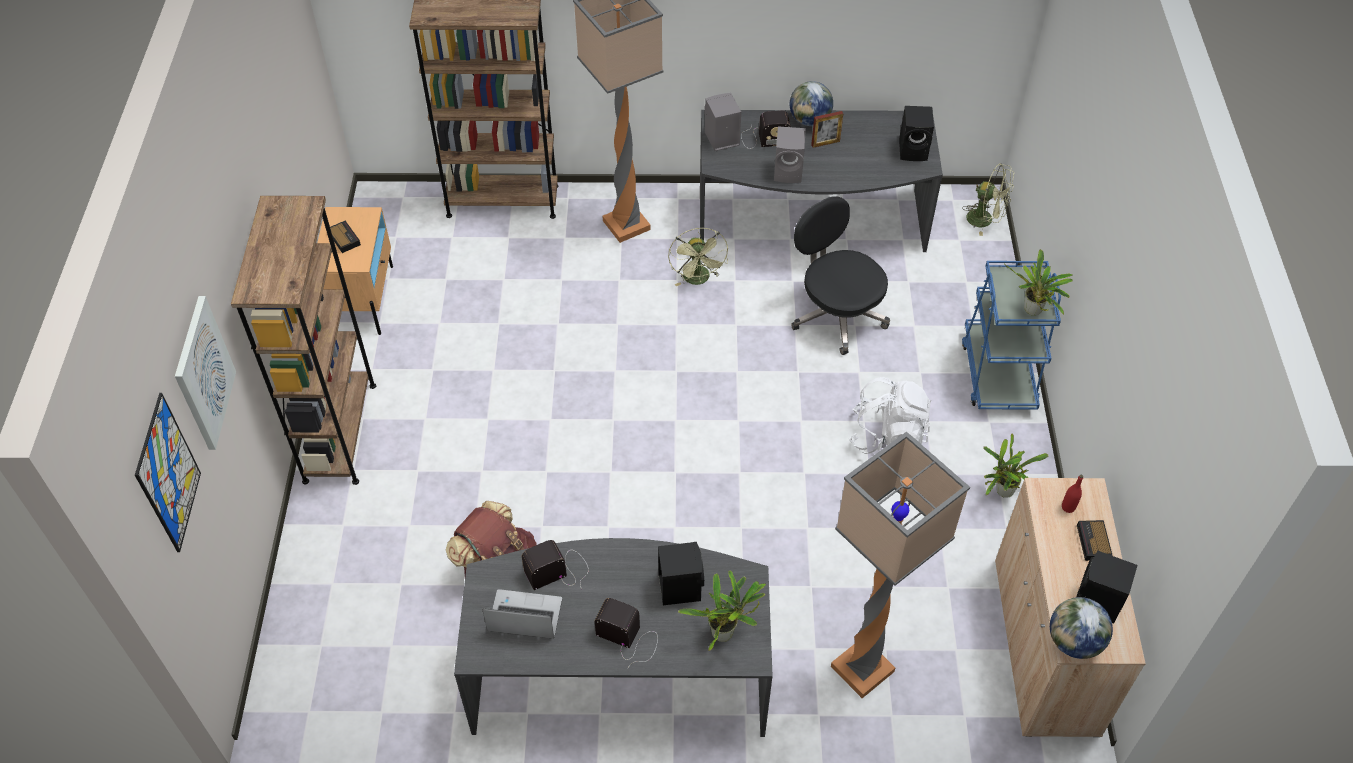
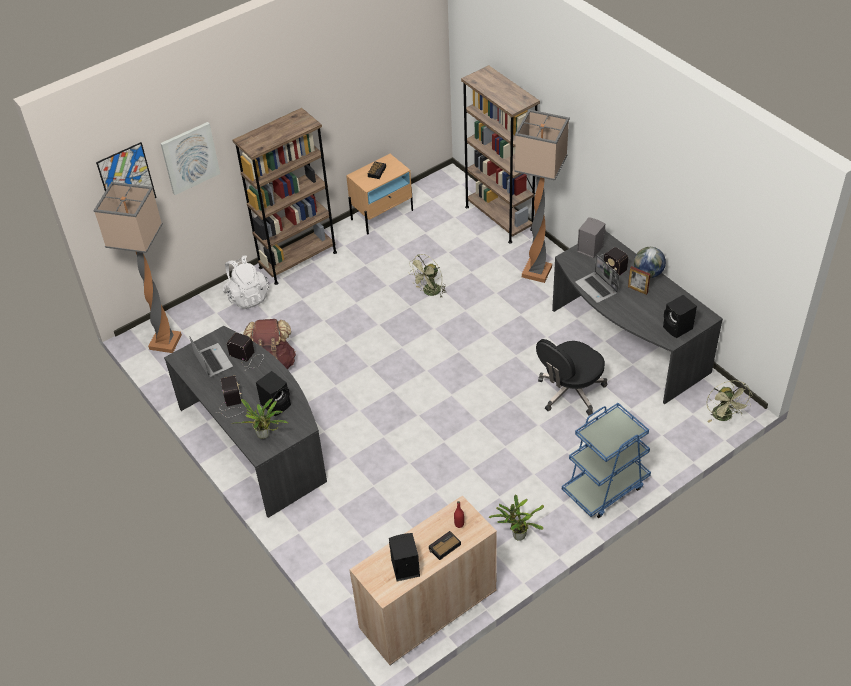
camera: 55 degrees right, 5 degrees down
(698, 280) = (530, 322): green fan -> green fan (429, 292)
(789, 172) = (597, 288): grey speaker -> laptop
(836, 314) = (570, 392): black office chair -> black office chair turned 150 degrees counterclockwise
(862, 671) = (340, 536): floor lamp -> floor lamp (164, 342)
(887, 435) = (505, 462): white backpack -> white backpack (247, 296)
(1032, 312) = (603, 444): potted plant -> none
(1074, 642) = (368, 569): globe -> none

